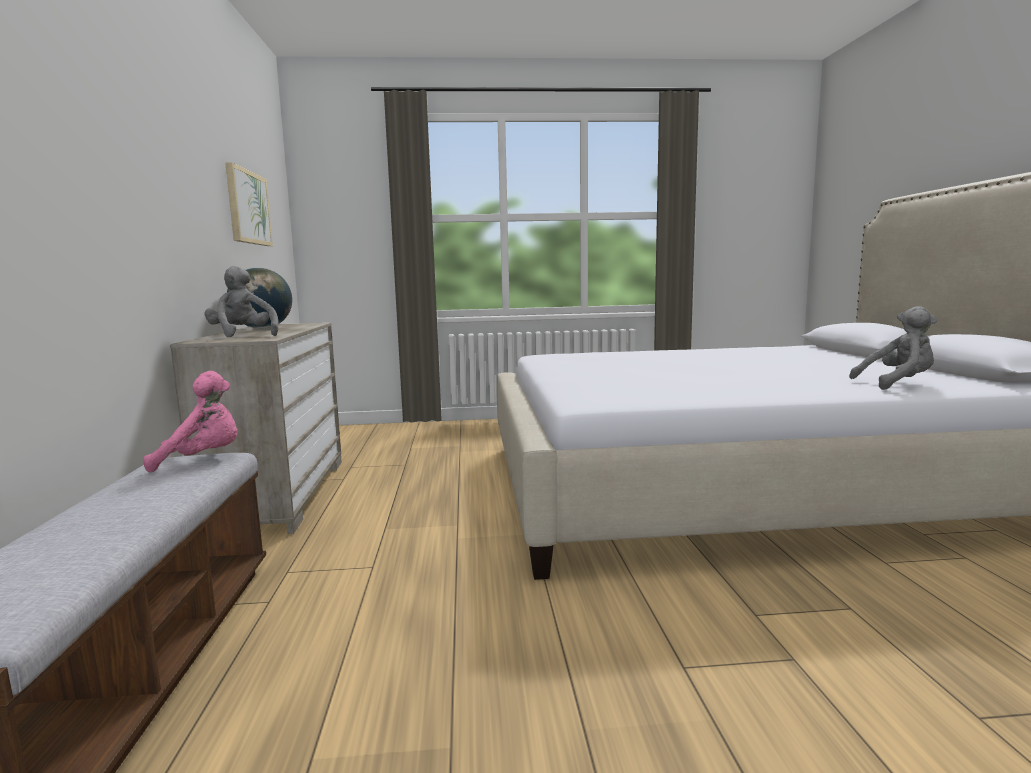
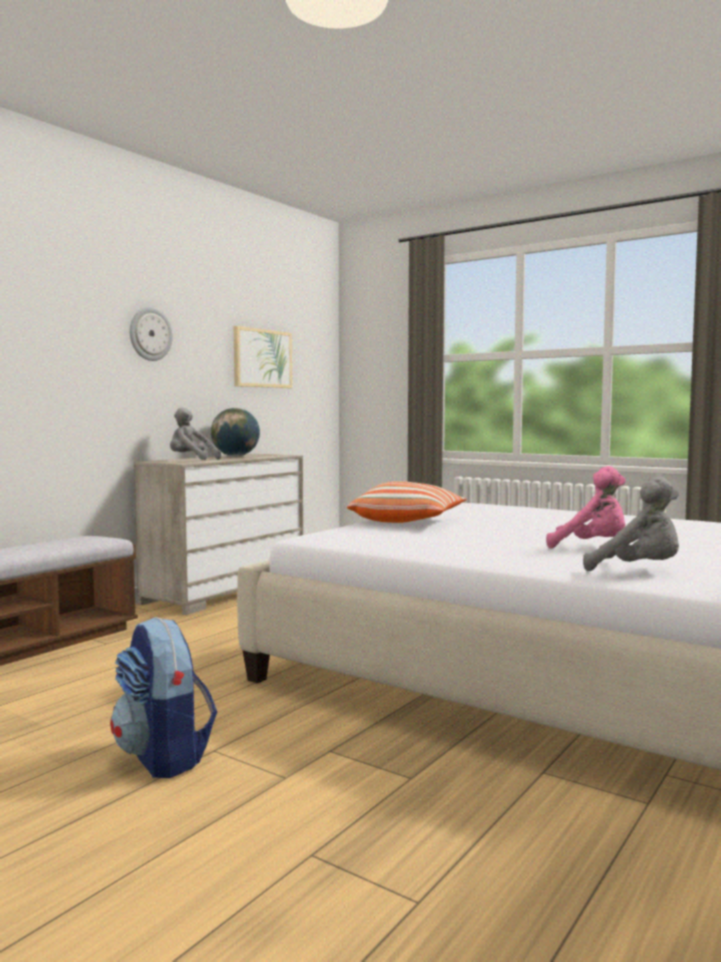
camera: 40 degrees right, 5 degrees down
(162, 158) = (150, 334): none -> wall clock
(203, 460) = (97, 539): pink plush toy -> pink plush toy (591, 547)
(243, 335) = (191, 460): grey plush toy -> grey plush toy turned 75 degrees counterclockwise
(589, 375) = (408, 522): none -> pillow
(665, 702) = (164, 757): none -> backpack

